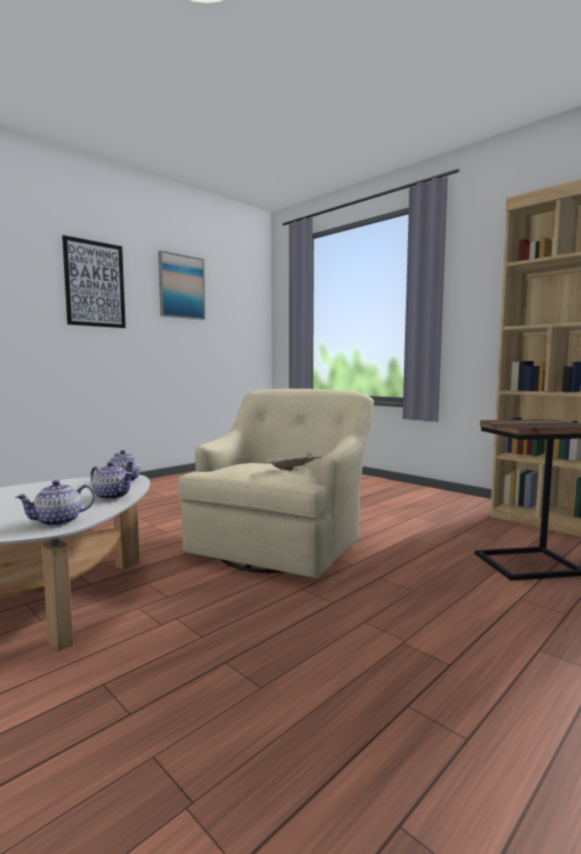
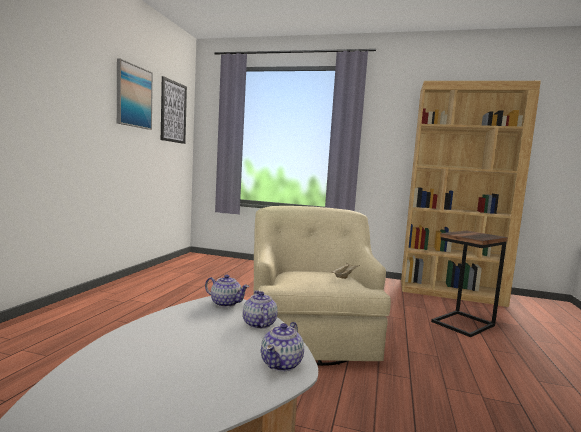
camera: 30 degrees left, 0 degrees up
(95, 284) = (61, 84): picture -> picture (173, 112)
(112, 496) = (259, 324): teapot -> teapot turned 105 degrees counterclockwise

